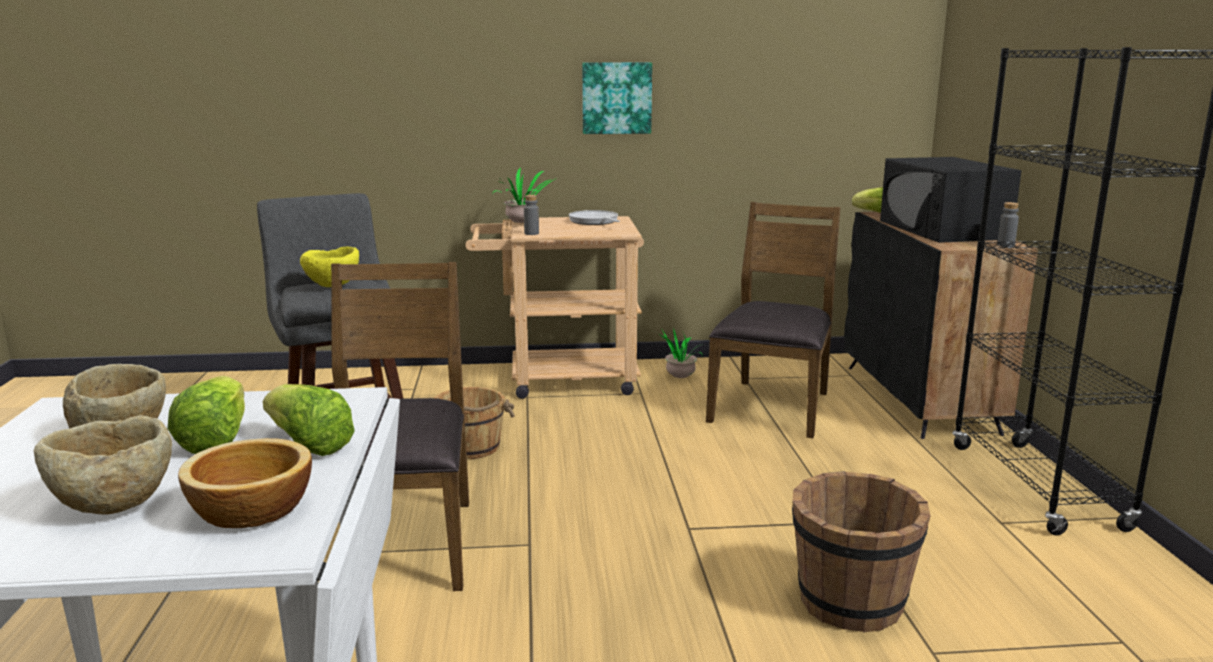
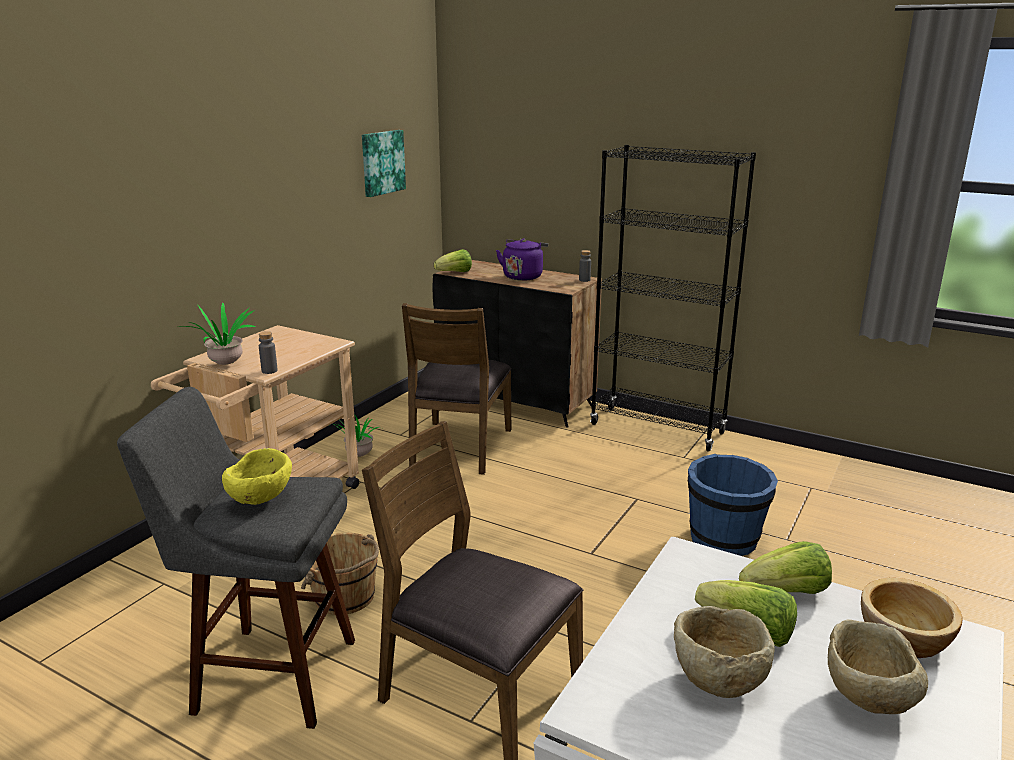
camera: 55 degrees left, 5 degrees up
(594, 221) = (274, 340): frying pan -> none
(616, 98) = (249, 211): picture -> picture (382, 162)
(772, 407) = (459, 447): brown chair -> brown chair turned 135 degrees counterclockwise
(850, 603) = (724, 539): brown bucket -> blue bucket
(942, 229) = (523, 276): black microwave -> purple kettle

